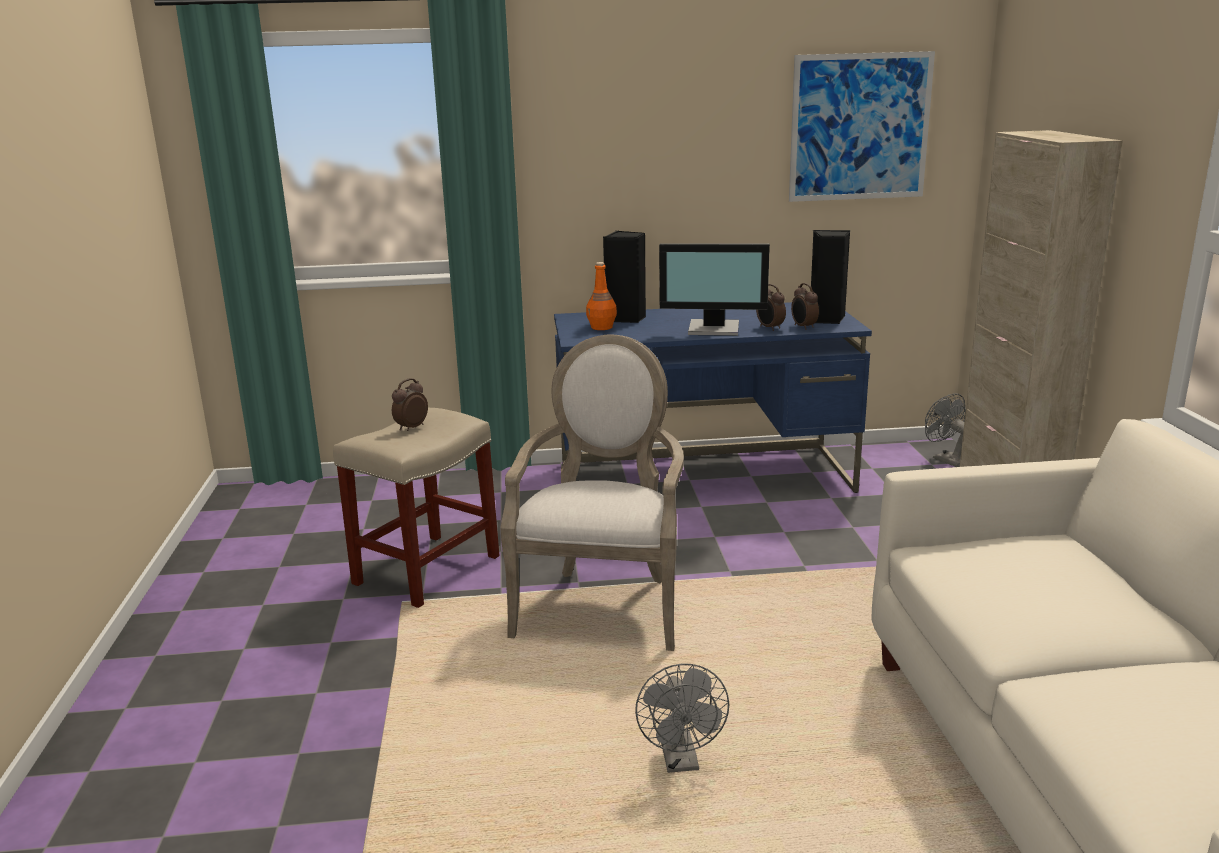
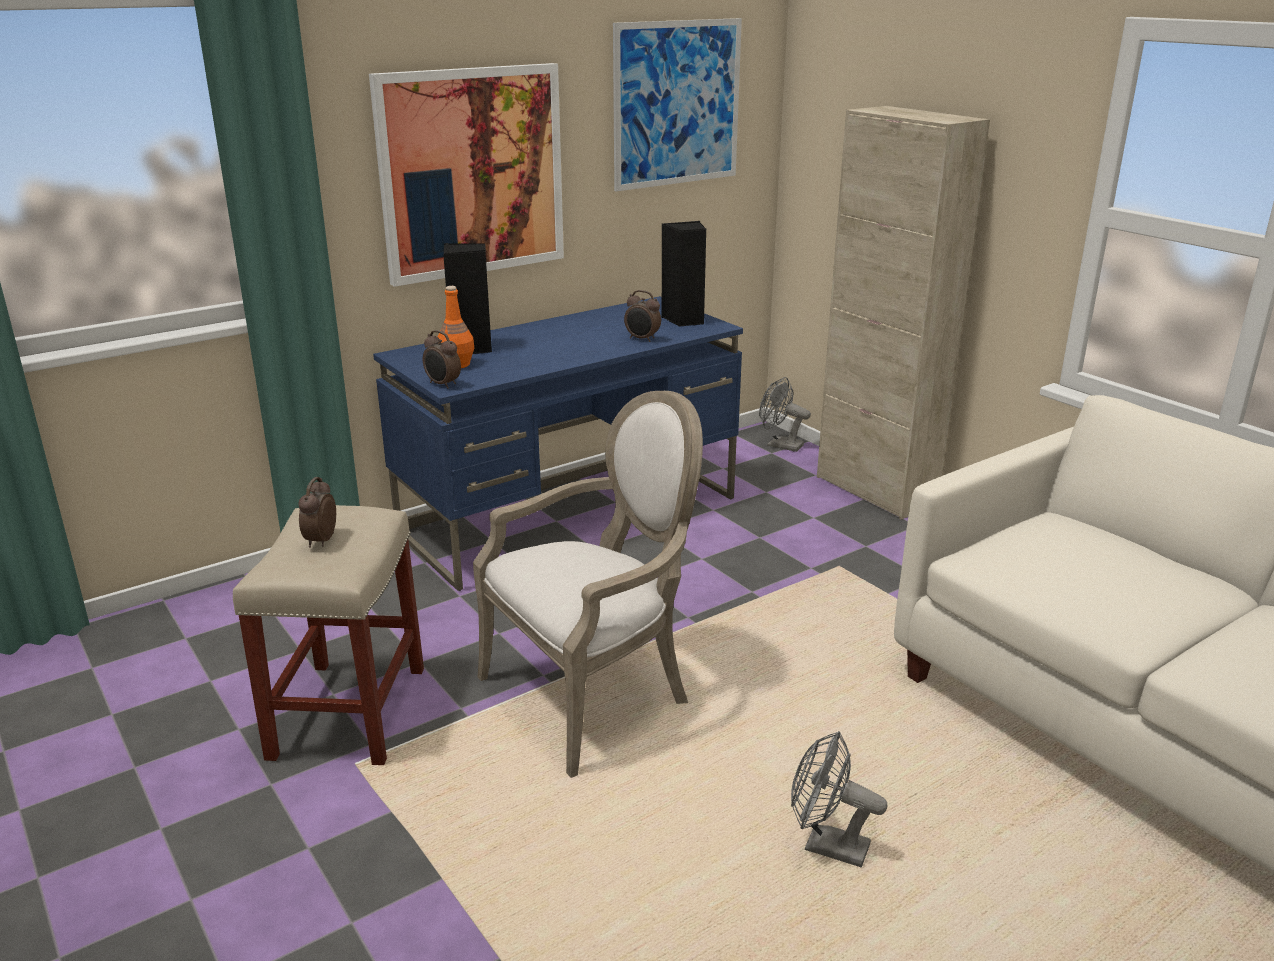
camera: 30 degrees left, 5 degrees up
(604, 605) = (596, 694): armchair -> armchair turned 75 degrees clockwise
(651, 176) = (472, 172): none -> picture
(681, 761) = (826, 846): grey fan -> grey fan turned 150 degrees clockwise
(714, 329) = (587, 349): monitor -> none
(803, 327) = (674, 333): alarm clock -> alarm clock (442, 385)

